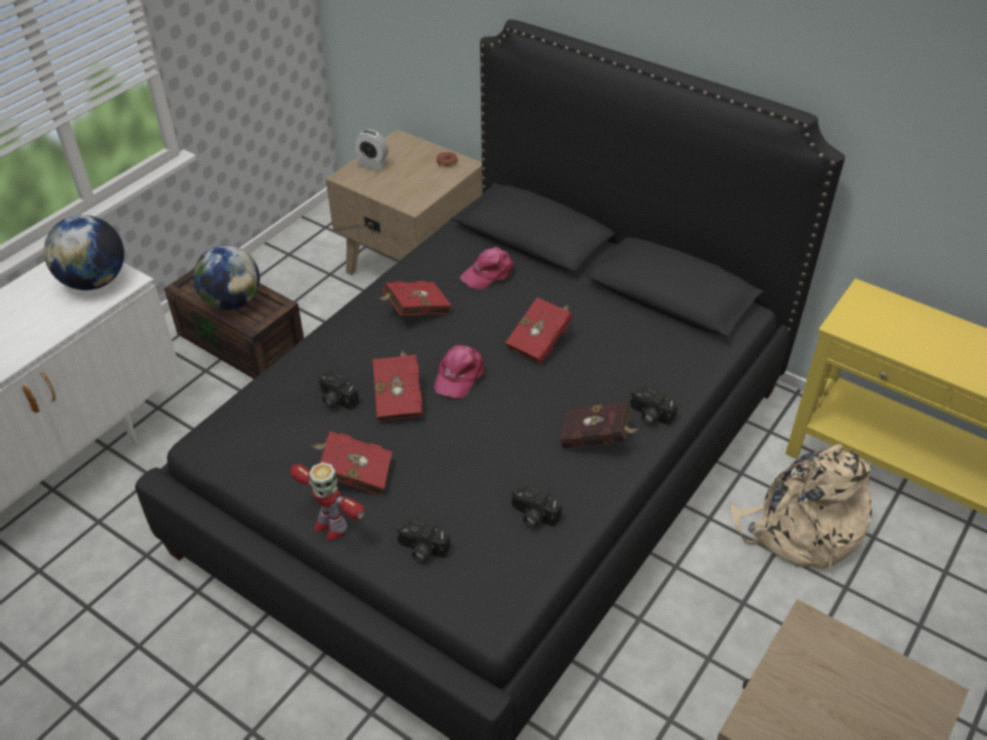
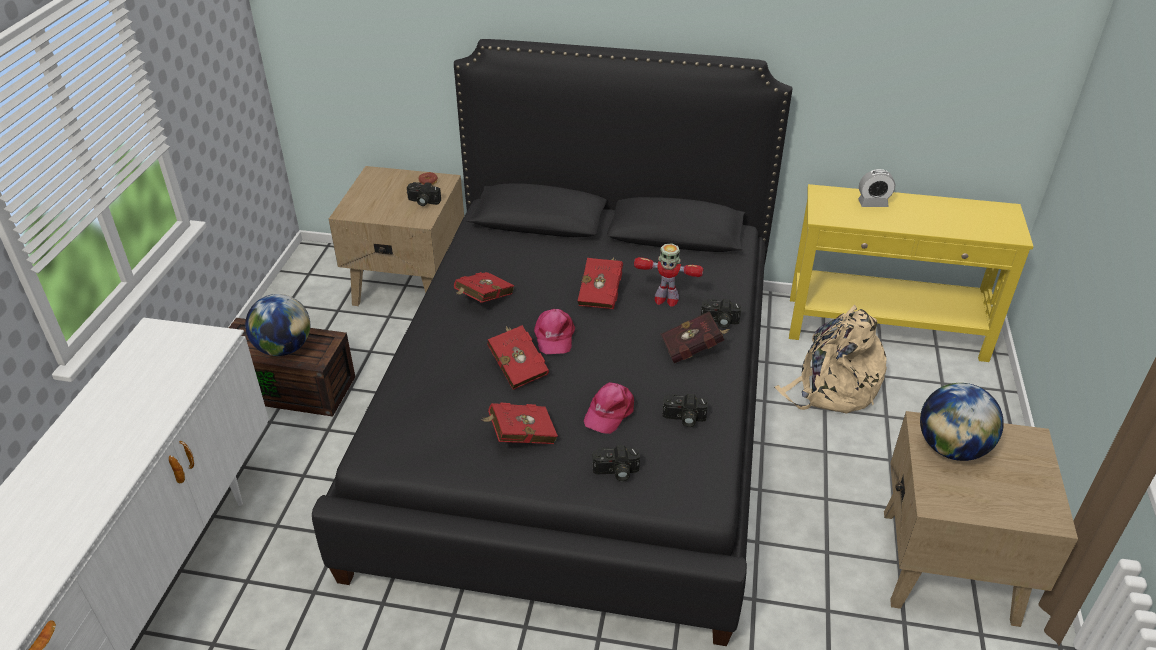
camera: 25 degrees left, 5 degrees down
(94, 281) = (186, 347): globe -> globe (951, 448)
(330, 526) = (529, 480): toy robot -> toy robot (665, 299)
(335, 399) = (464, 384): camera -> camera (423, 202)
(372, 165) = (363, 198): alarm clock -> alarm clock (872, 203)
(489, 273) = (523, 255): pink cap -> pink cap (609, 412)

